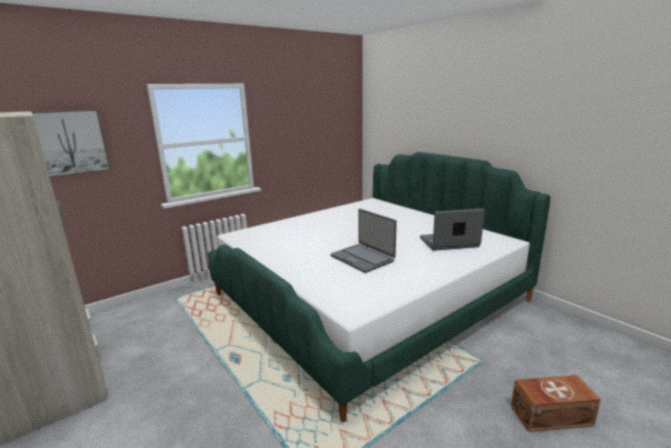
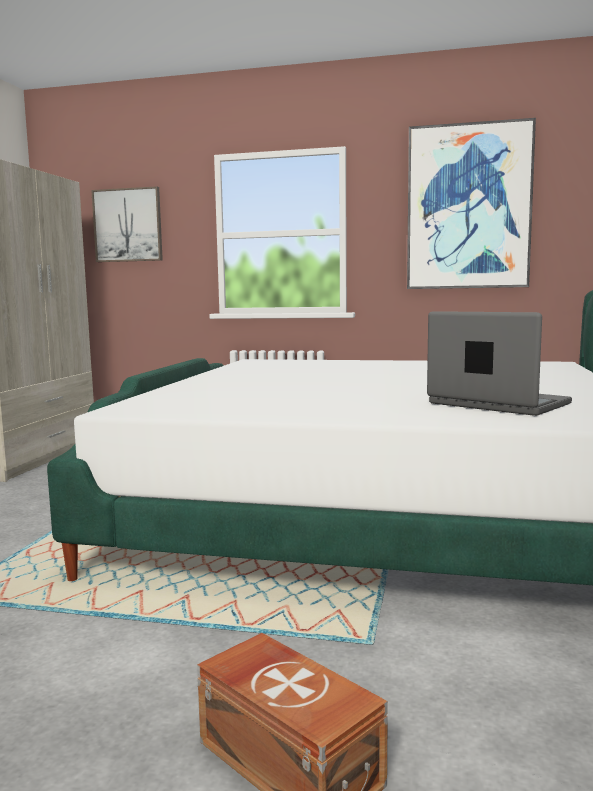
camera: 50 degrees right, 10 degrees down
(310, 122) = (468, 207): none -> picture
(362, 258) = (302, 391): laptop -> none

